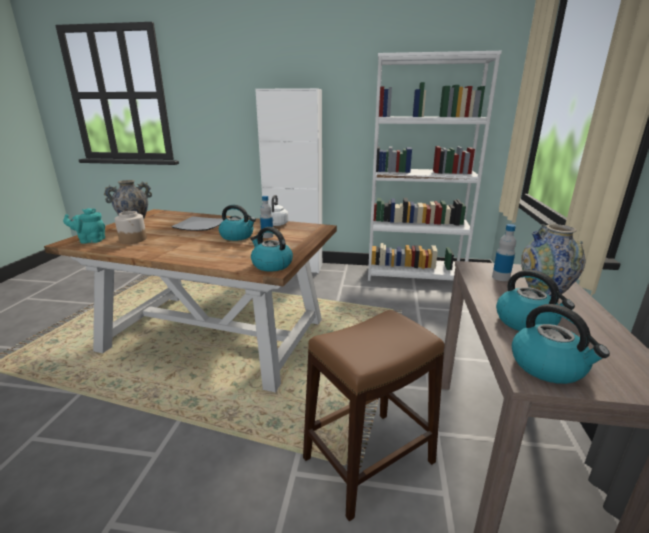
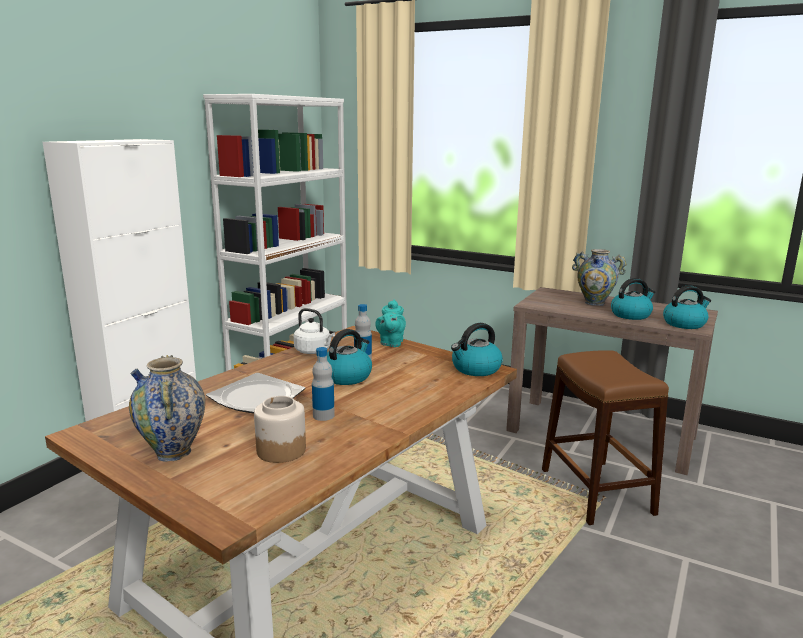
camera: 70 degrees left, 5 degrees down
(90, 240) = (242, 493): turquoise teapot -> turquoise teapot (391, 343)
(500, 277) = (556, 303): bottle -> bottle (323, 415)

